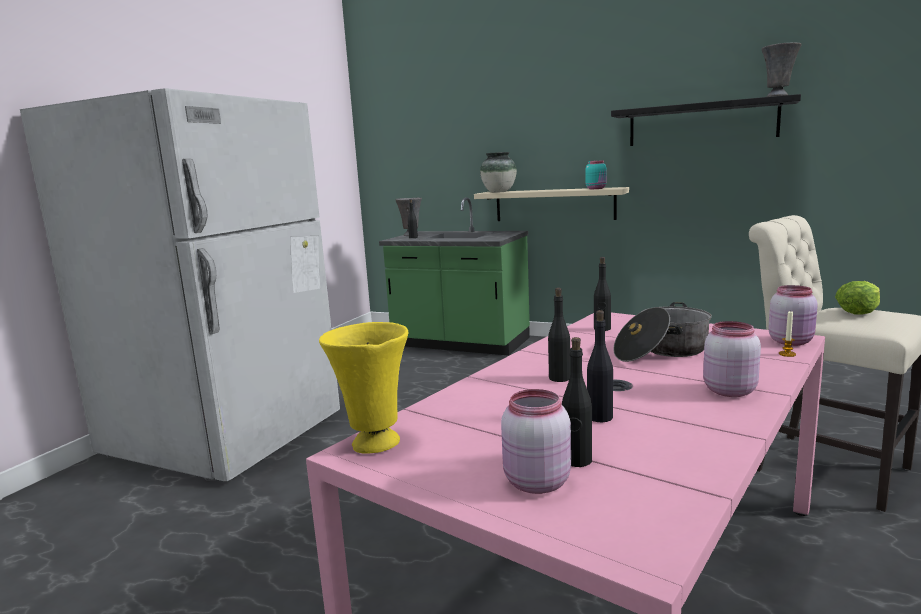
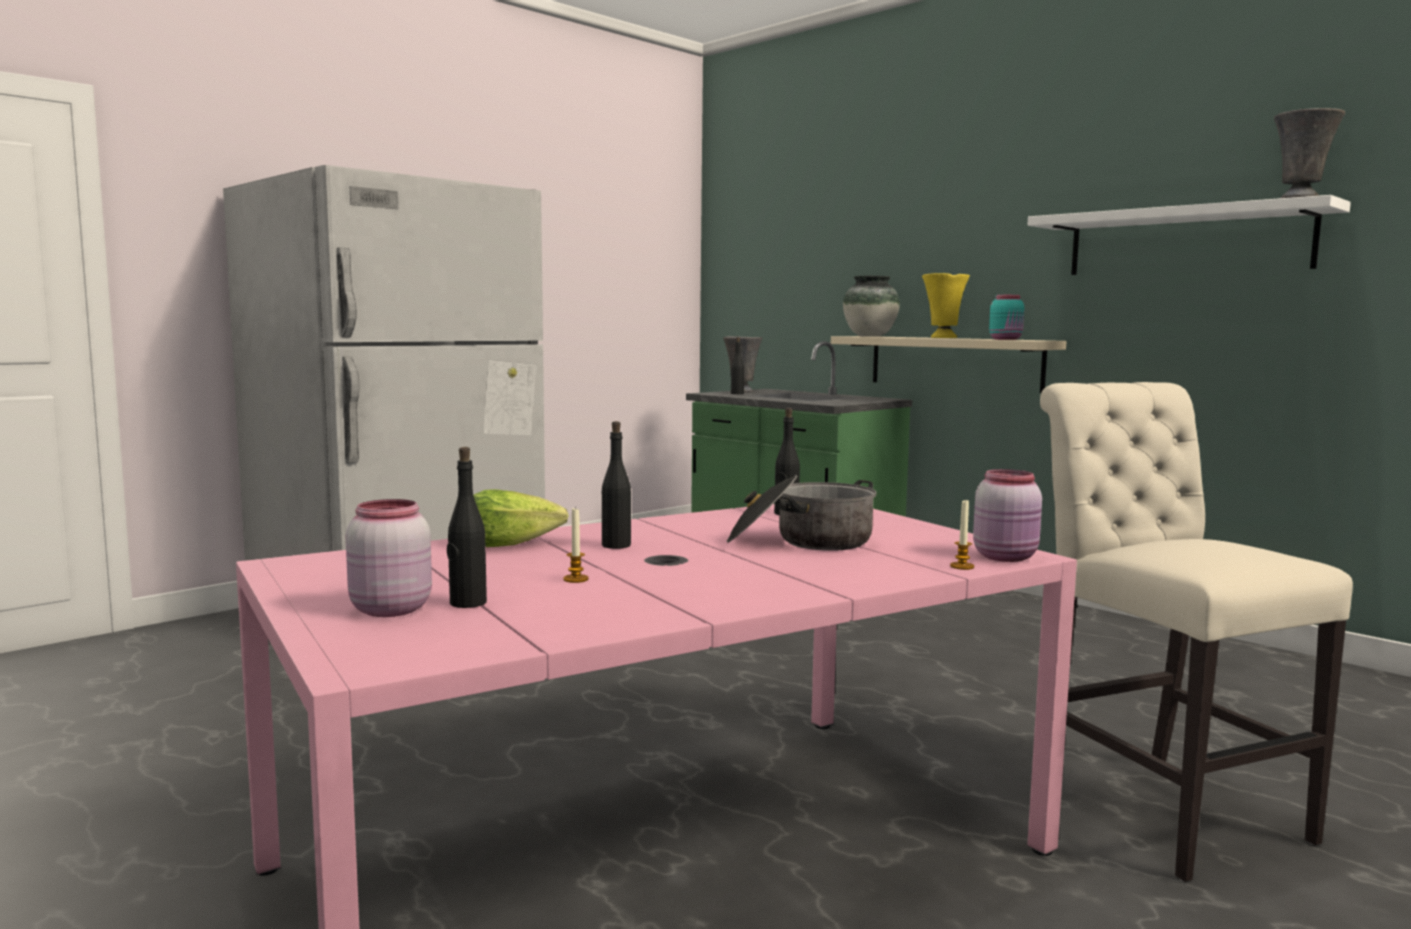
camera: 20 degrees right, 5 degrees down
(374, 444) = (312, 562): yellow vase -> yellow vase (942, 338)
(599, 417) = (575, 579): black bottle -> candle
(701, 123) = (1186, 242): black shelf -> white shelf
(727, 391) = (782, 583): pink jar -> none
(858, 311) = (1212, 543): lettuce -> lettuce (511, 544)

